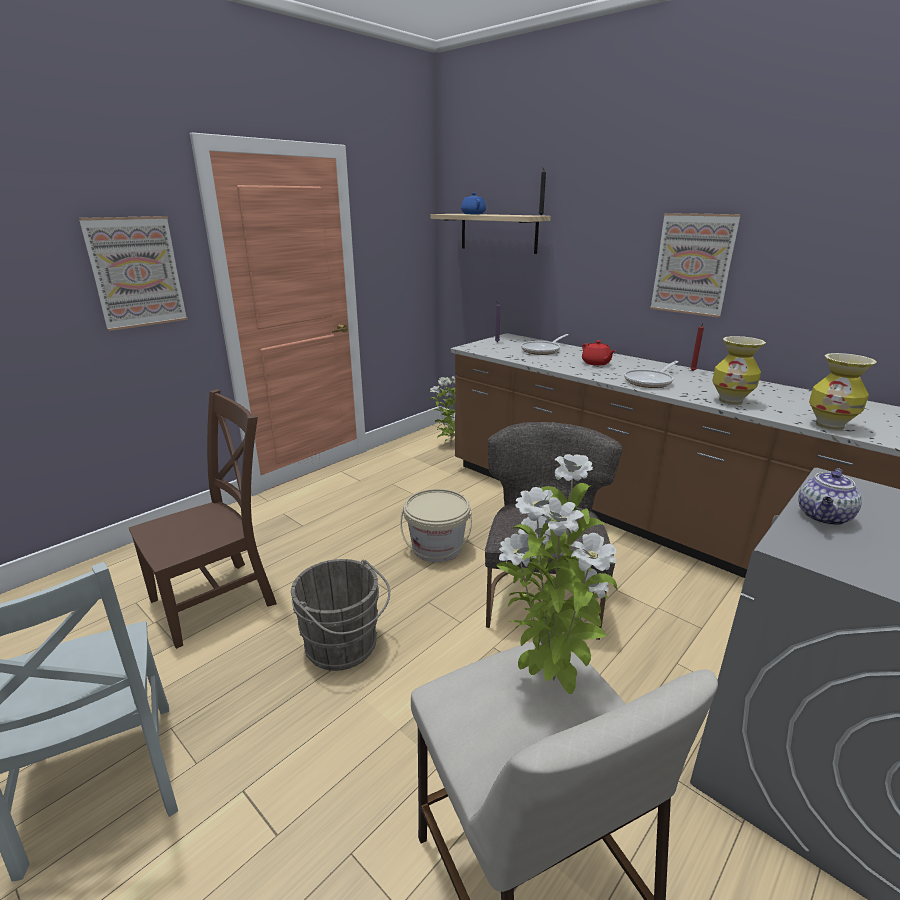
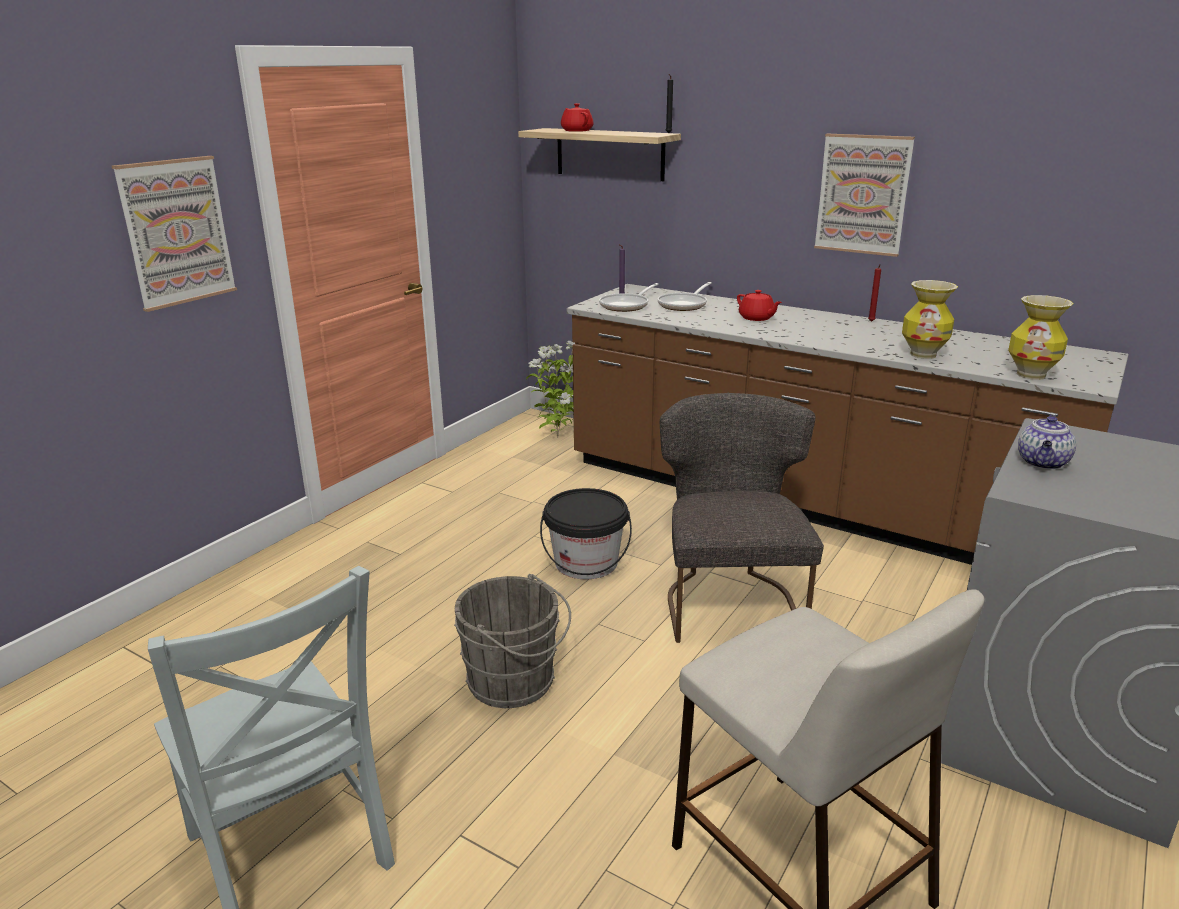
camera: 10 degrees left, 0 degrees up
(219, 599) = (331, 650): brown chair -> none
(437, 548) = (586, 563): beige bucket -> black bucket
(473, 214) = (576, 131): blue teapot -> red teapot
(549, 680) = (813, 641): potted plant -> none
(650, 381) = (828, 337): frying pan -> frying pan (627, 306)

